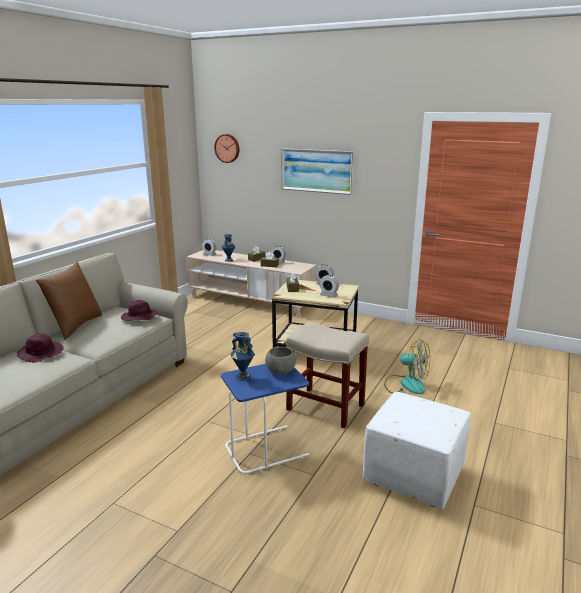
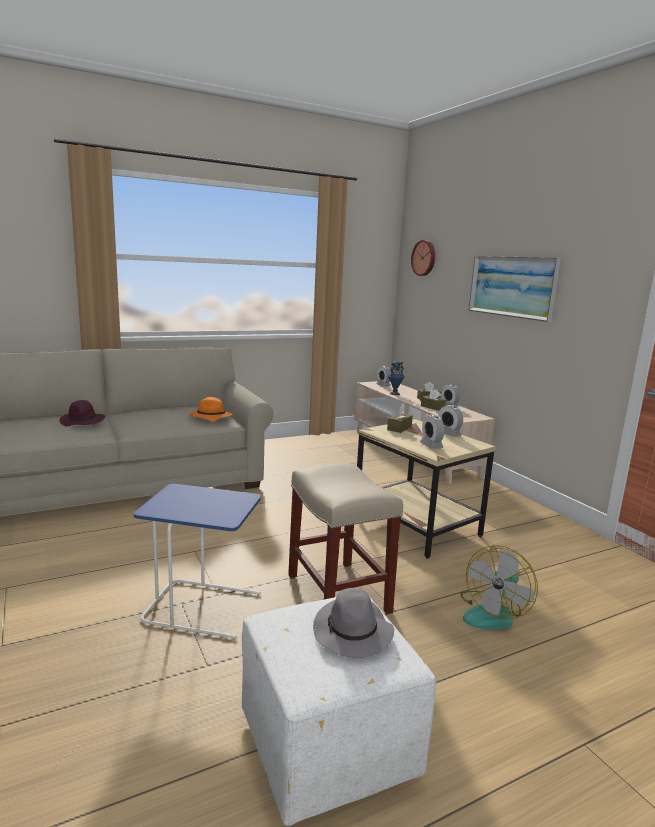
camera: 35 degrees right, 5 degrees down
(75, 326) = (149, 410): brown pillow -> none
(139, 317) = (210, 417): purple hat -> orange hat
(243, 377) = (183, 494): blue vase -> none
(281, 372) = (229, 504): grey bowl -> none
(406, 384) = (493, 613): fan -> fan turned 60 degrees clockwise
(422, 409) = (353, 633): none -> grey hat

